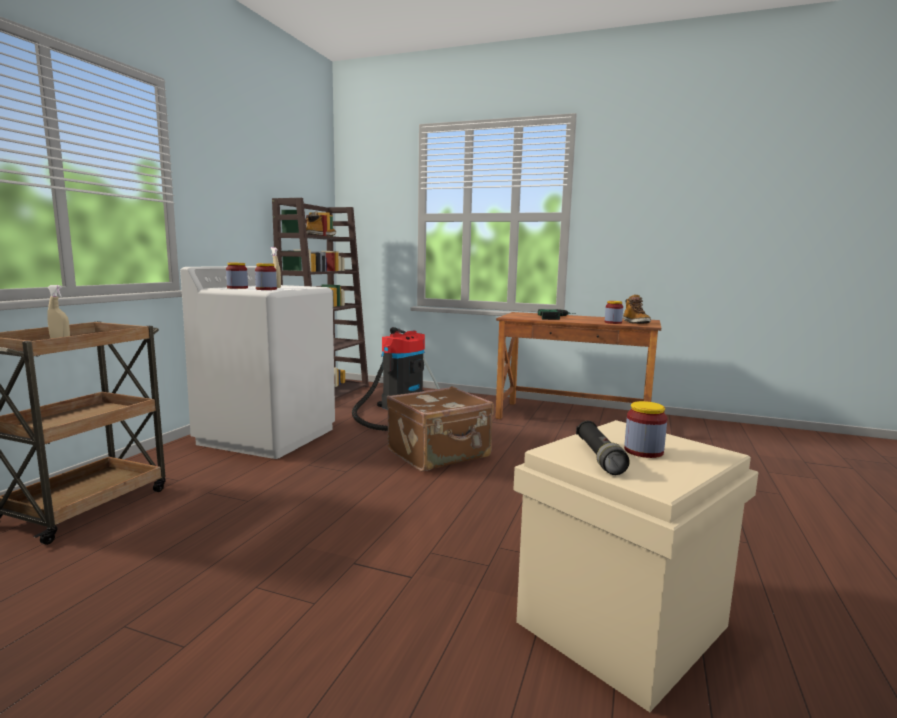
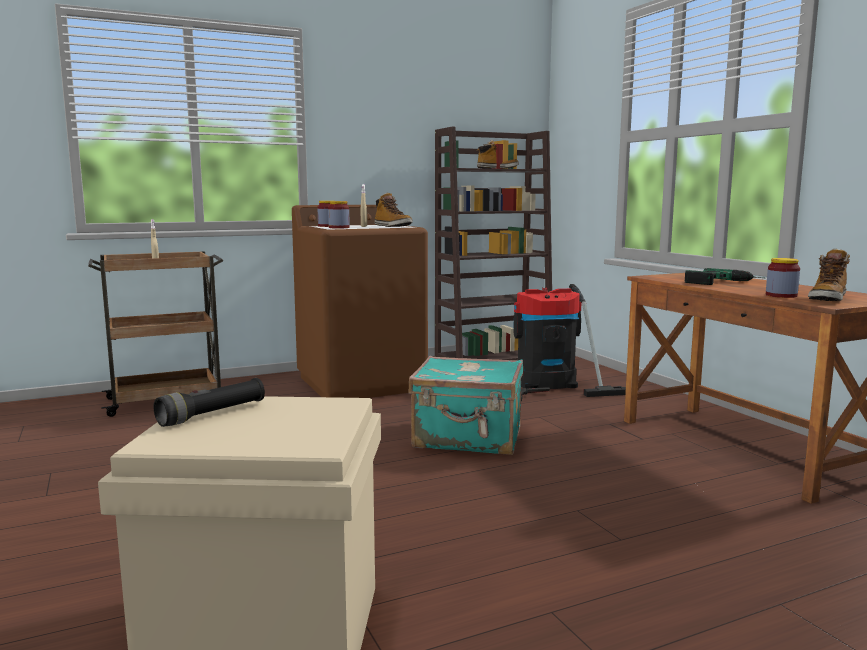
camera: 45 degrees right, 0 degrees up
(268, 436) = (361, 383): white washing machine -> brown washing machine
(298, 287) = (392, 226): none -> boot
(440, 454) = (468, 438): brown suitcase -> turquoise suitcase
(643, 451) = (264, 422): jar -> none

